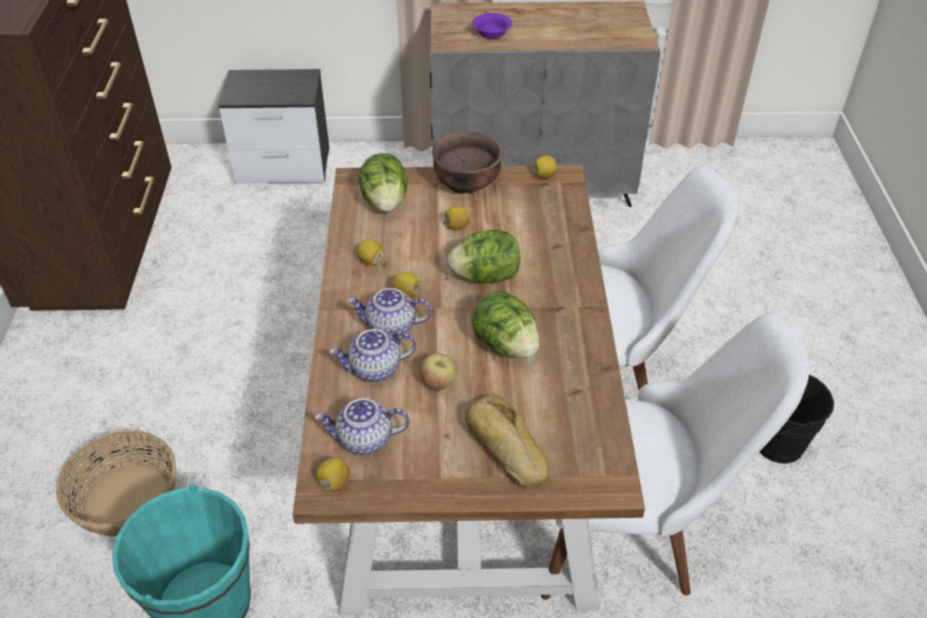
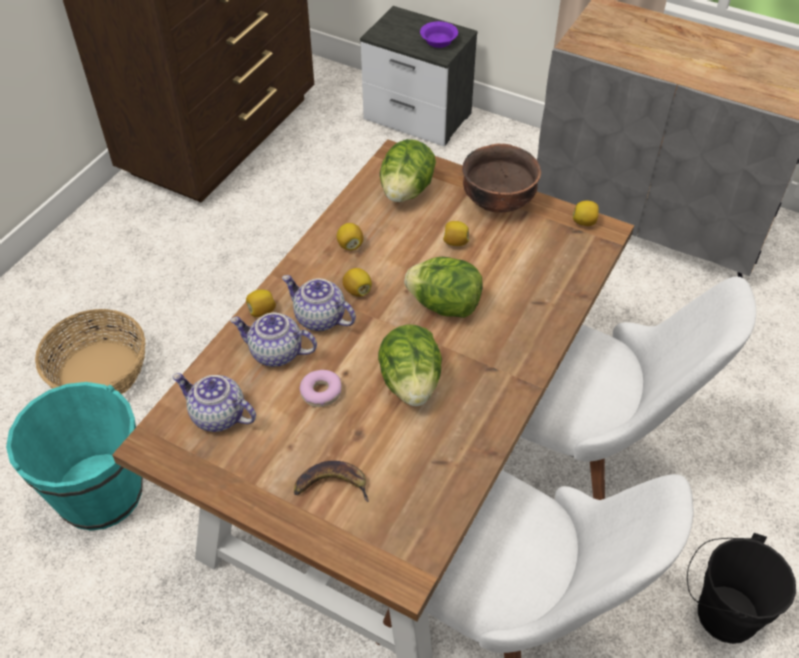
camera: 30 degrees right, 5 degrees up
(334, 482) = (164, 443): lemon -> lemon (261, 311)
(439, 383) = (321, 392): apple -> donut
(491, 33) = (632, 47): purple bowl -> purple bowl (437, 41)
(504, 447) = (332, 484): bread -> banana

